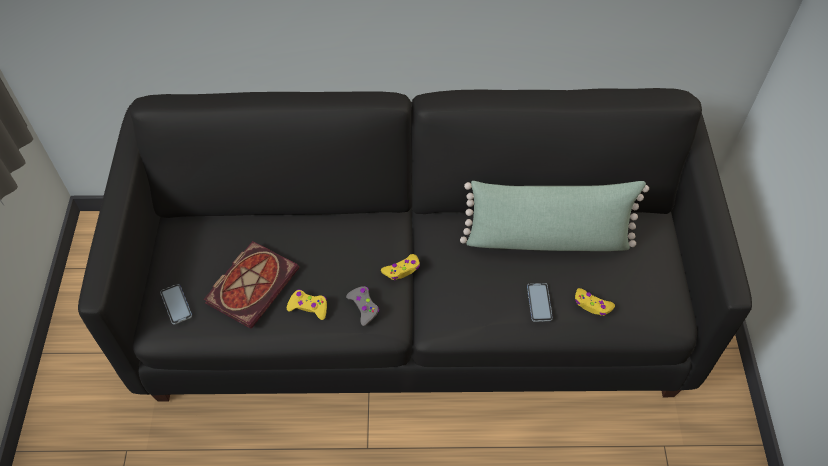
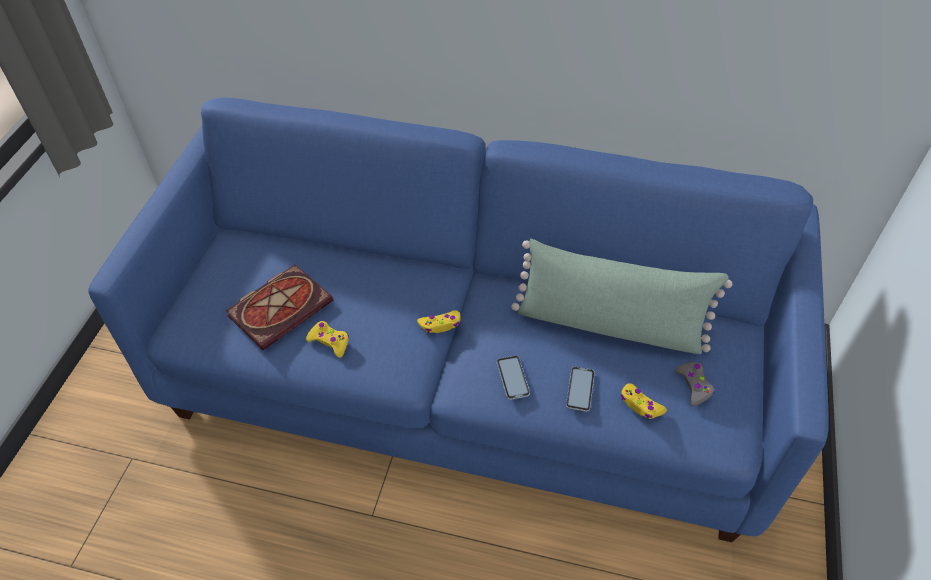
camera: 15 degrees right, 5 degrees down
(176, 304) = (199, 311): phone -> phone (513, 378)
(363, 307) = (387, 354): grey game controller -> grey game controller (694, 385)
(415, 305) = (468, 379): black sofa -> blue sofa

